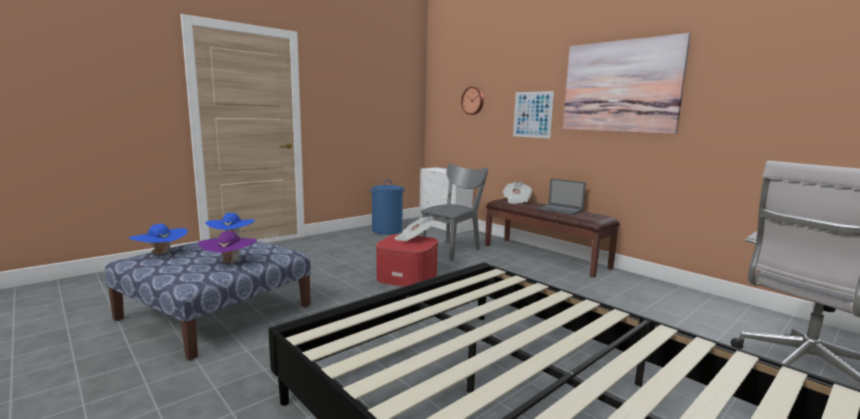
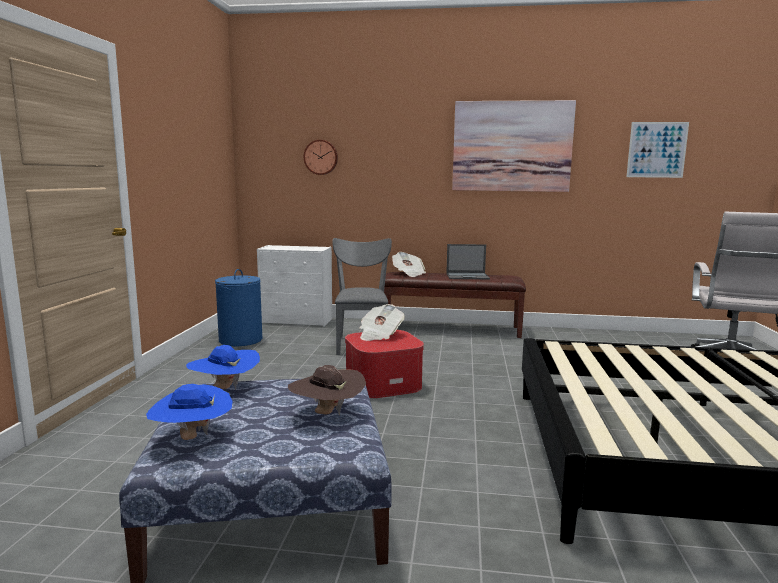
camera: 40 degrees left, 0 degrees up
(229, 263) = (327, 413): purple hat -> brown hat
(532, 114) = (410, 174): picture -> picture (657, 150)

